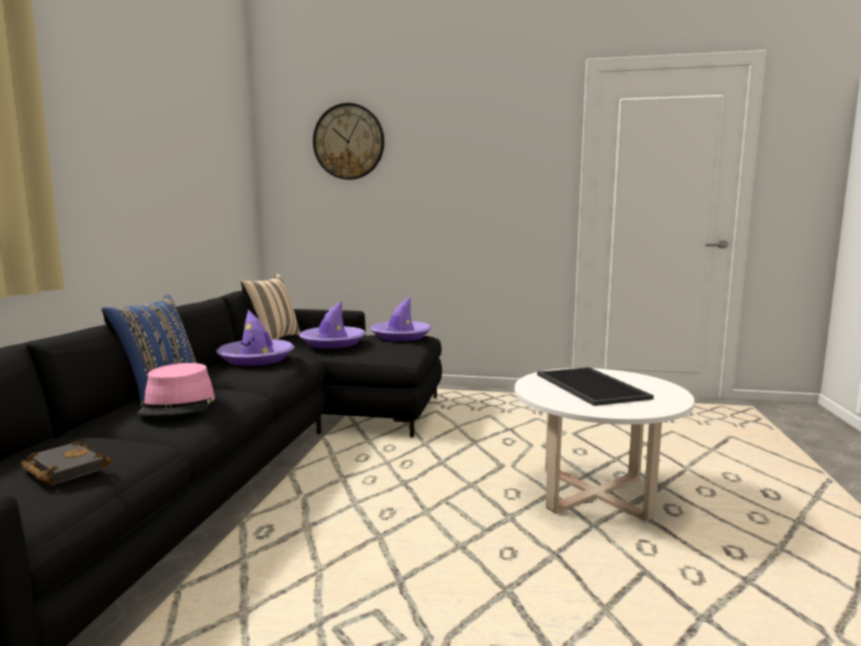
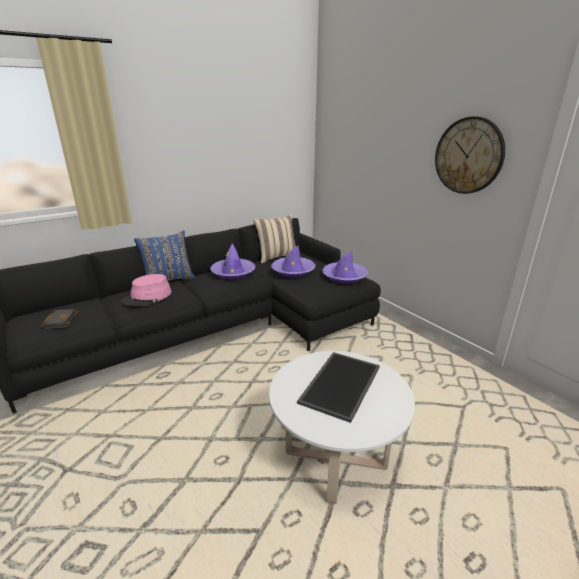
camera: 45 degrees right, 15 degrees up
(348, 142) = (364, 114): wall clock -> wall clock (468, 156)

